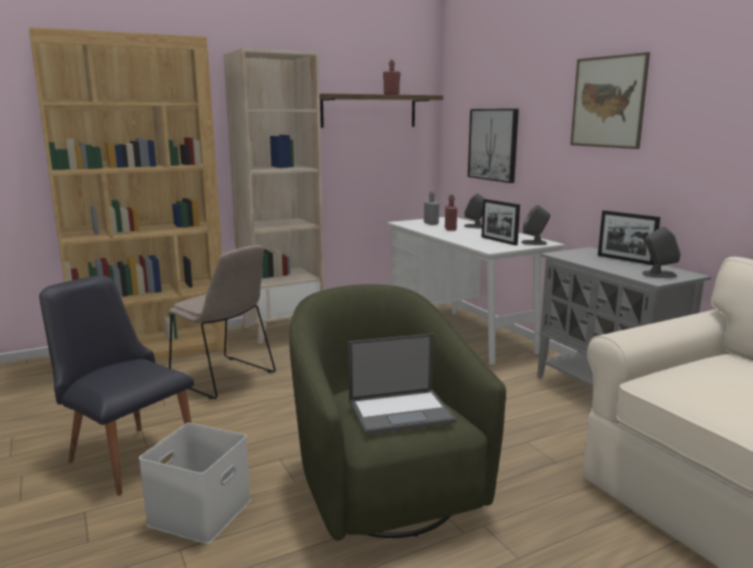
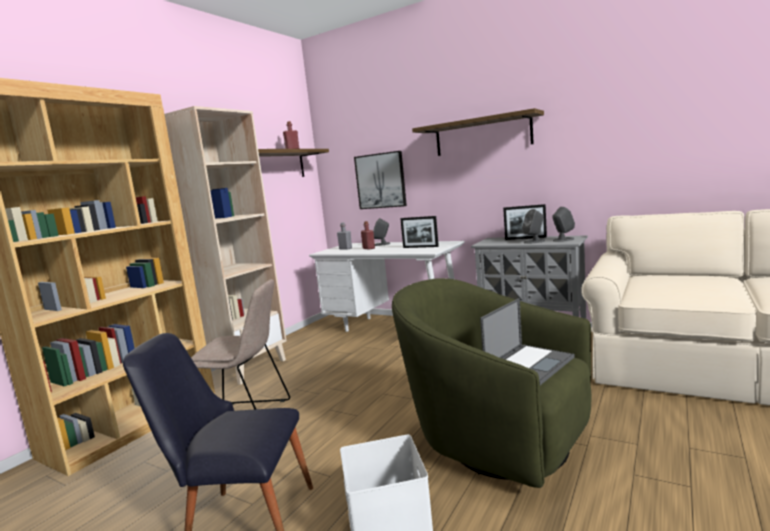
camera: 30 degrees left, 5 degrees down
(534, 243) = (445, 243): grey speaker -> grey speaker (534, 241)
(608, 102) = (482, 135): picture -> shelf

